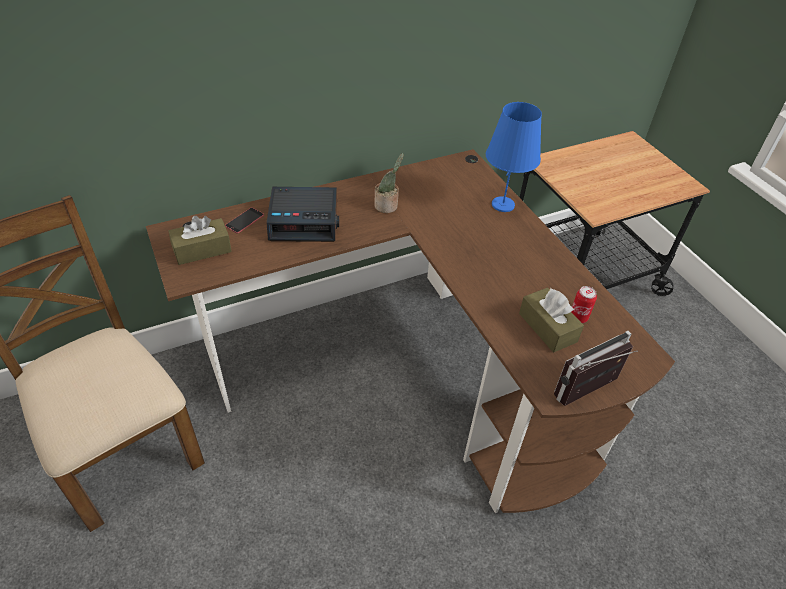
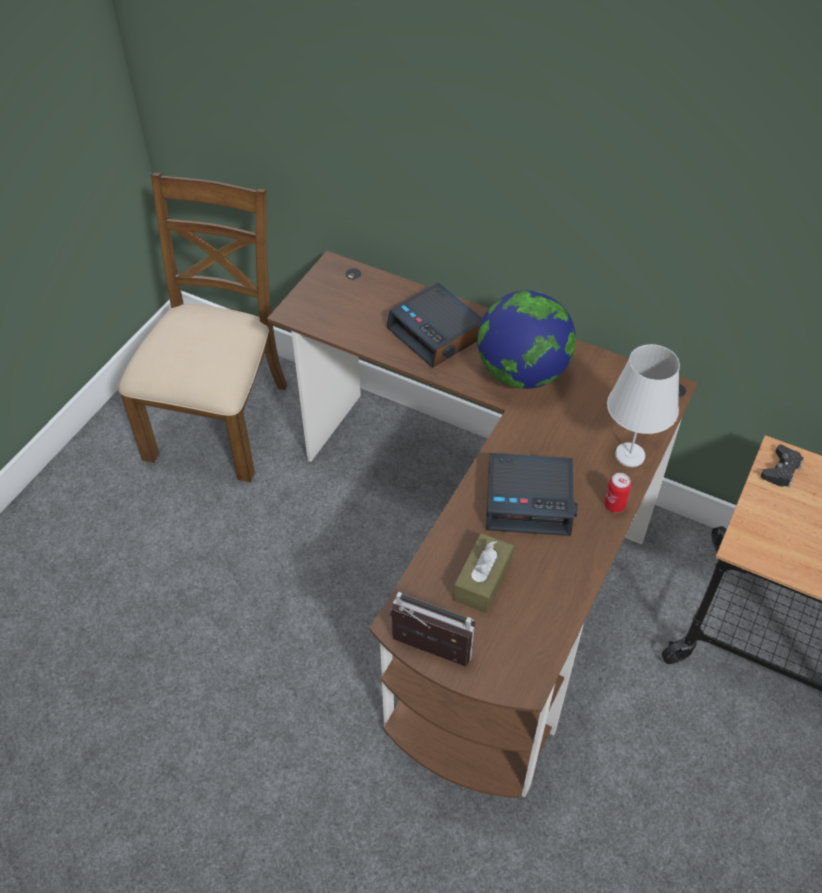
camera: 55 degrees right, 5 degrees up
(202, 250) = (335, 299): brown tissue box -> none
(244, 220) = (395, 298): phone -> none
(387, 206) = (522, 373): potted plant -> globe
(498, 266) = (529, 500): none -> alarm clock
(502, 205) = (629, 455): blue table lamp -> white table lamp
(554, 167) = (781, 470): none -> black game controller
(578, 317) = (522, 599): can -> can (614, 505)

